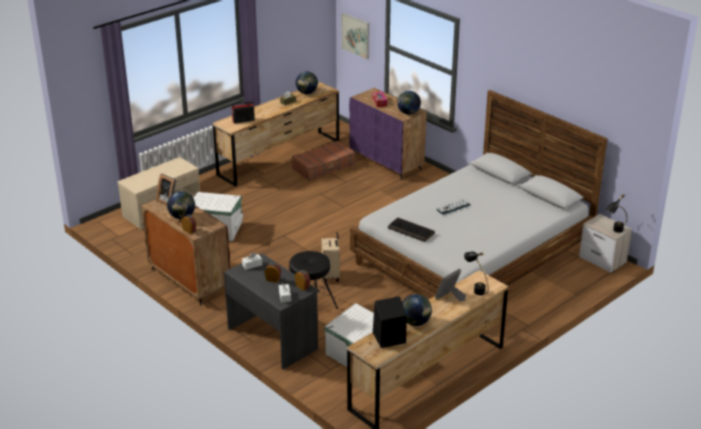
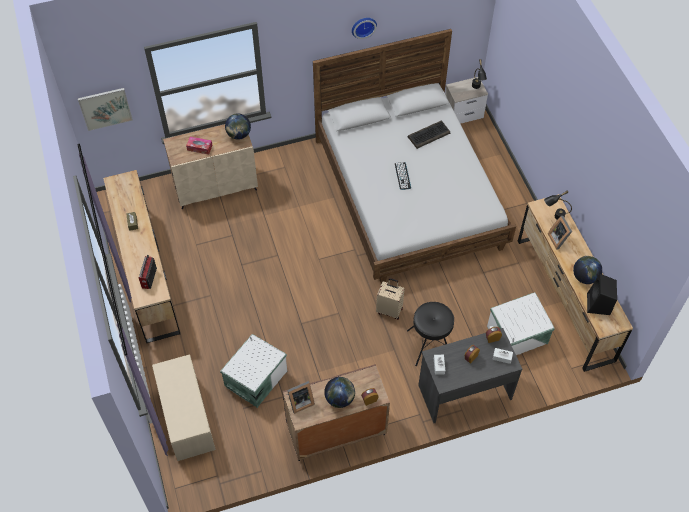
camera: 65 degrees left, 25 degrees up
(306, 93) = (123, 199): globe -> none
(324, 167) = (192, 241): brown suitcase -> none
(387, 162) = (216, 187): purple cabinet -> beige cabinet
(411, 230) = (424, 222): keyboard -> keyboard (429, 135)
(536, 81) = (363, 26): none -> wall clock

